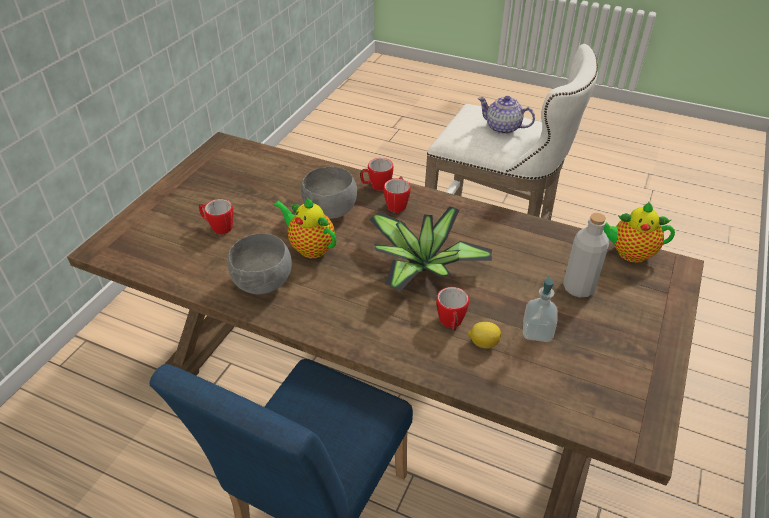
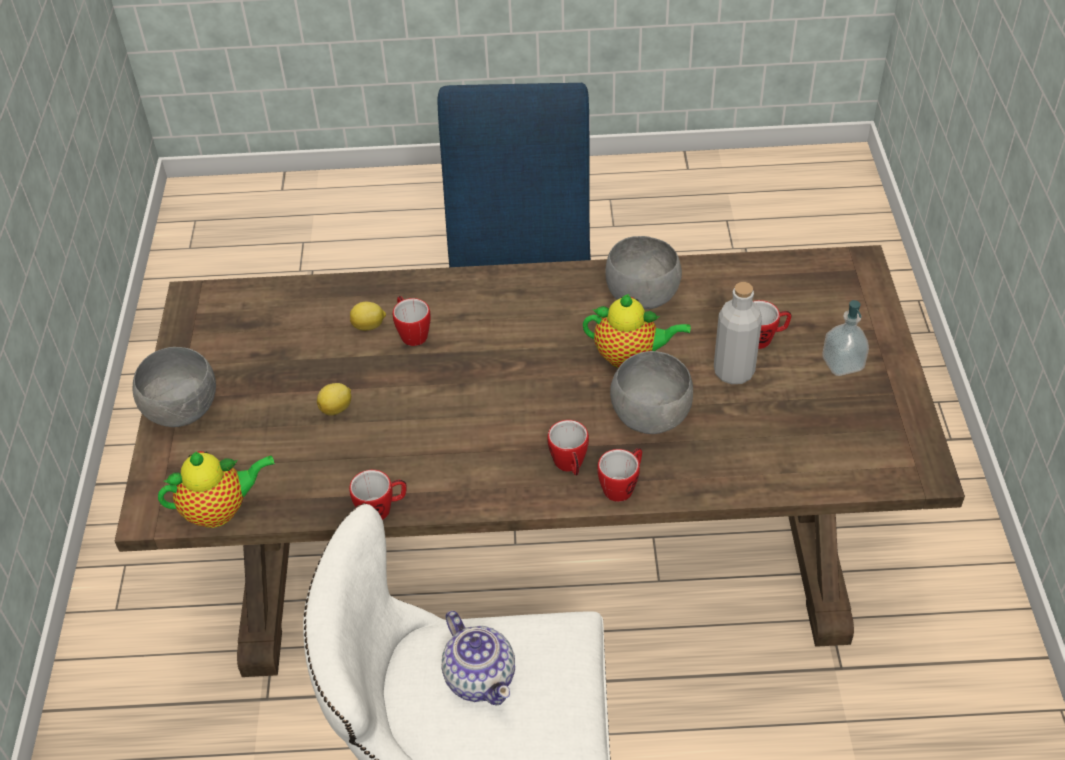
camera: 155 degrees right, 5 degrees up
(422, 267) = (479, 384): potted plant -> none
(503, 128) = (480, 676): teapot -> teapot turned 60 degrees clockwise
(522, 220) = (382, 509): none -> mug
(531, 288) = (337, 408): none -> lemon
(537, 332) = (316, 358): soap dispenser -> soap dispenser (842, 364)
(578, 288) = (280, 430): grey bottle -> grey bottle (733, 371)
(654, 329) = (184, 410): none -> grey bowl

